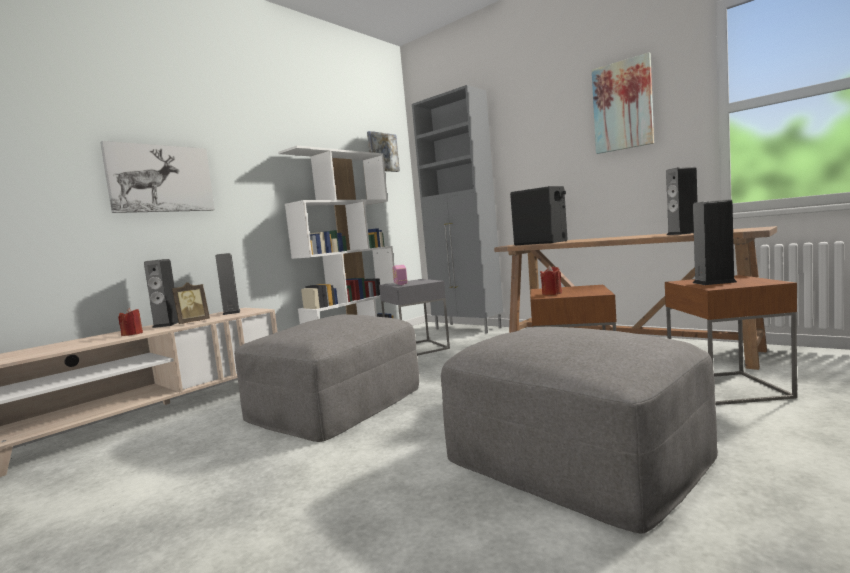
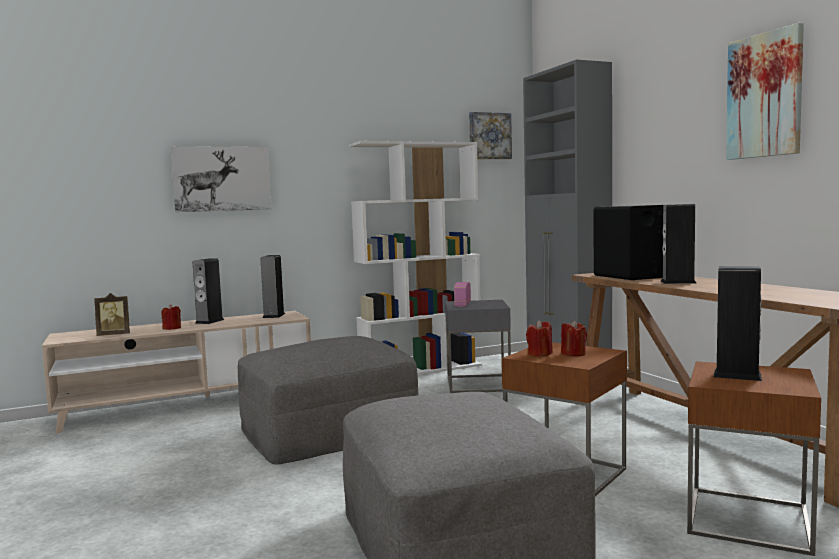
camera: 25 degrees right, 0 degrees up
(193, 322) = (228, 323): picture frame -> picture frame (114, 335)
(574, 290) = (573, 353): none -> red candle
(683, 233) = (785, 294): speaker -> speaker (678, 282)

